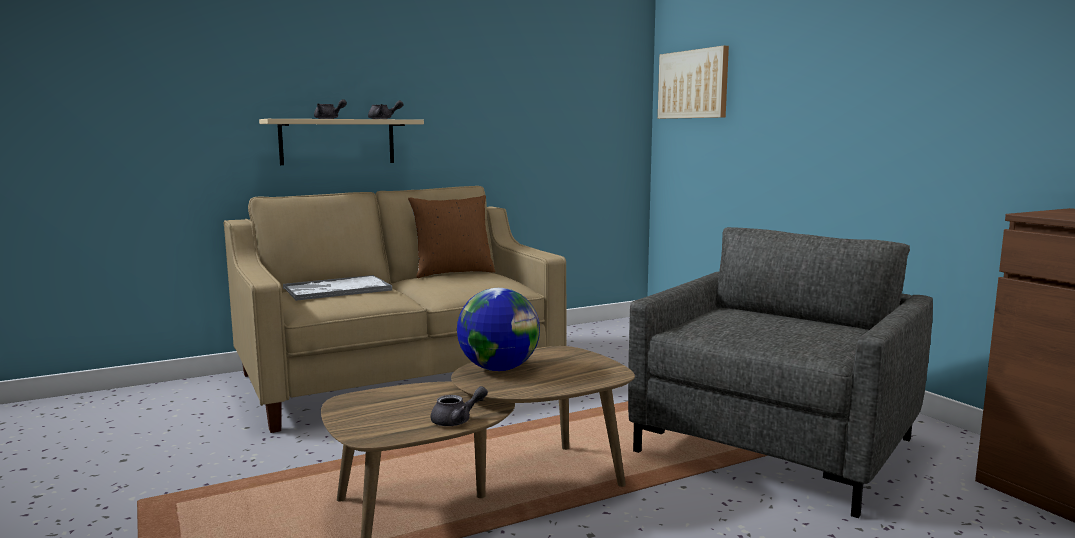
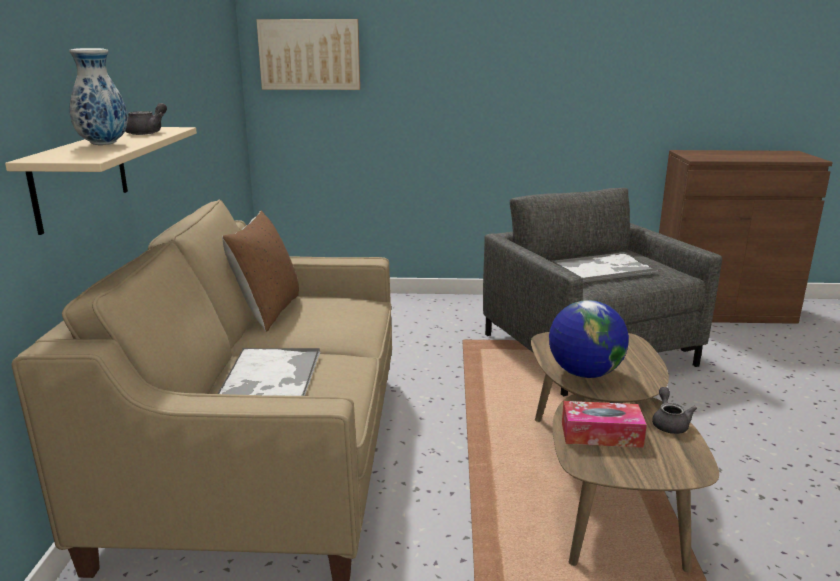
camera: 60 degrees left, 10 degrees up
(329, 118) = (103, 144): grey teapot -> vase
(406, 399) = (601, 434): none -> tissue box
(754, 325) = (604, 269): none -> tray

